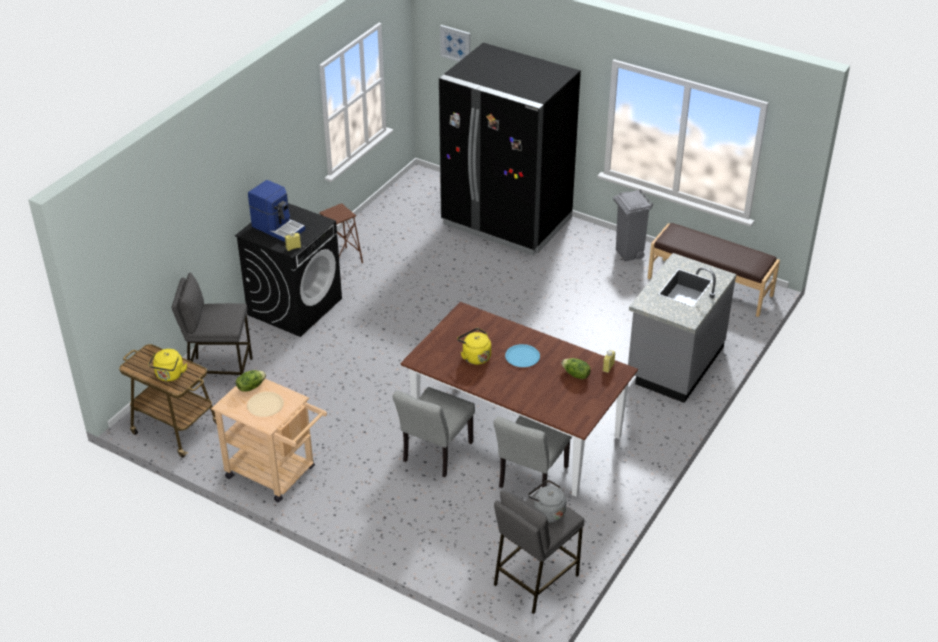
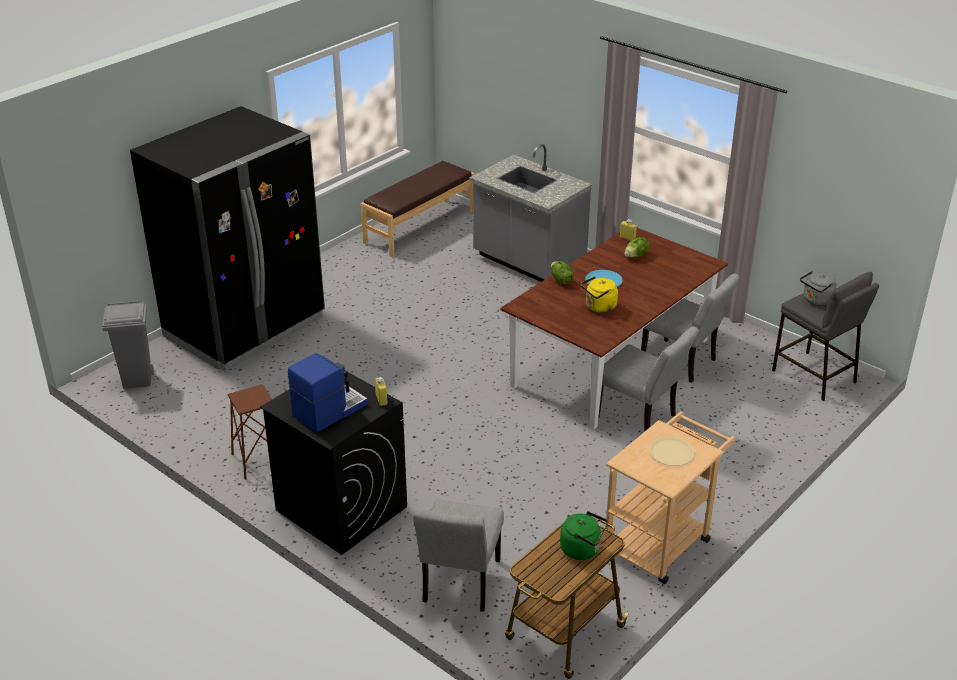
camera: 80 degrees left, 5 degrees down
(169, 376) = (582, 549): yellow kettle -> green kettle
(220, 372) = (459, 586): grey stool -> grey chair
(251, 387) = (636, 463): lettuce -> lettuce (560, 280)
(455, 44) = (94, 177): picture -> none
(629, 254) = (346, 261): grey trash can -> grey trash can (138, 380)

